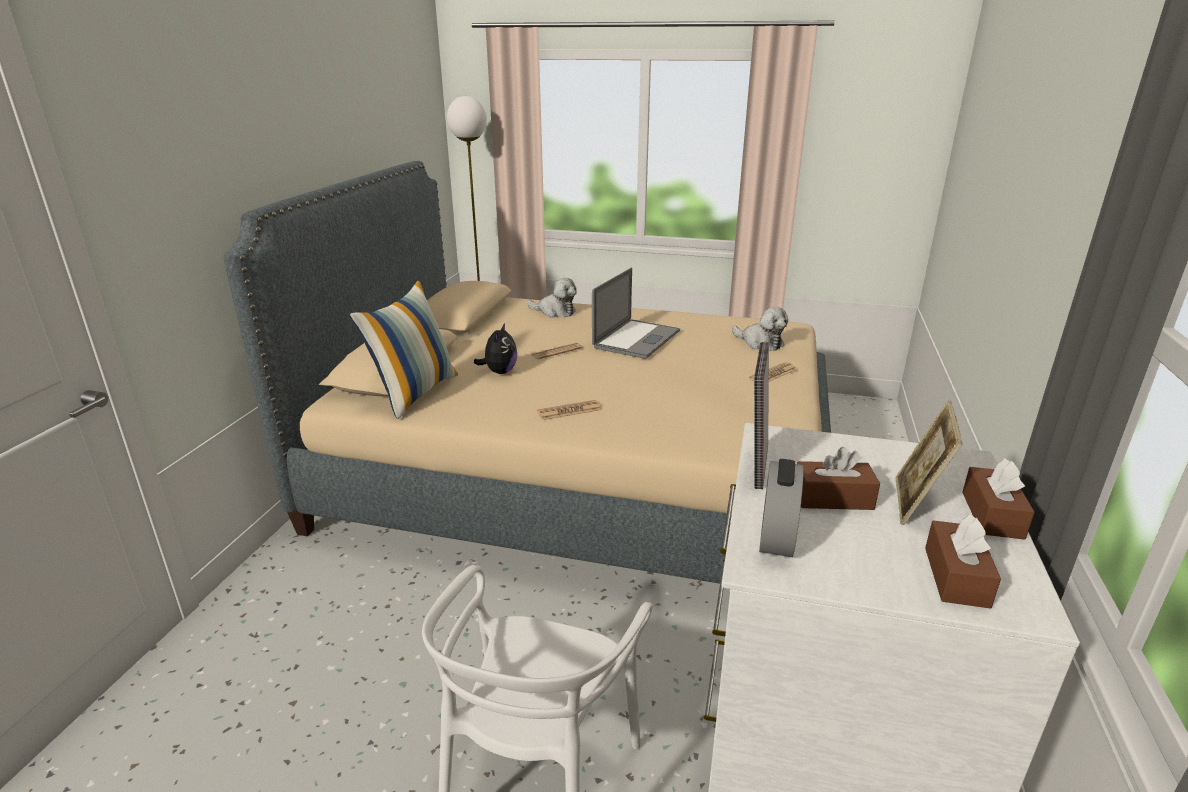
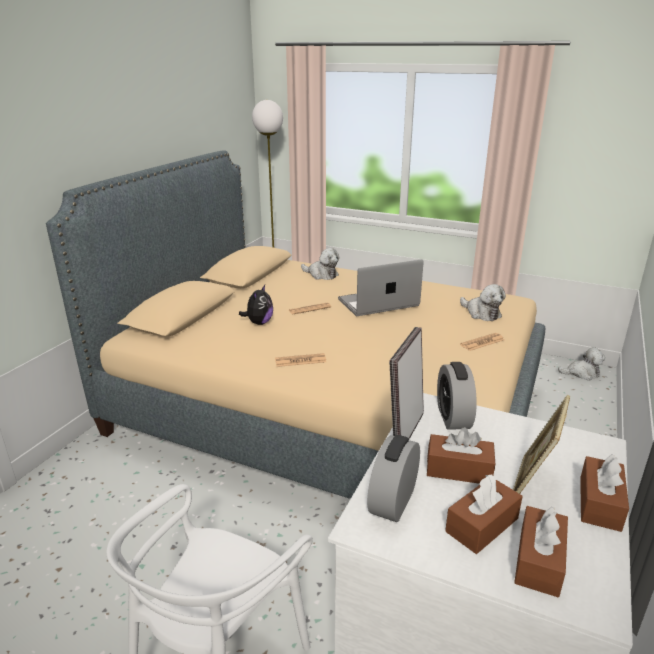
camera: 10 degrees right, 0 degrees up
(414, 393) = (188, 335): pillow -> none
(636, 339) = (378, 303): laptop -> laptop turned 150 degrees counterclockwise
(802, 446) = (453, 417): none -> alarm clock
(862, 409) = (581, 373): none -> plush toy
(882, 549) = (482, 525): none -> brown tissue box

